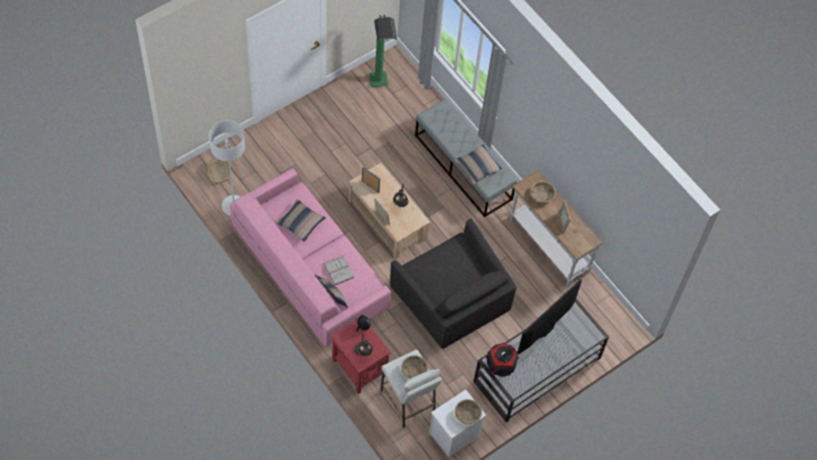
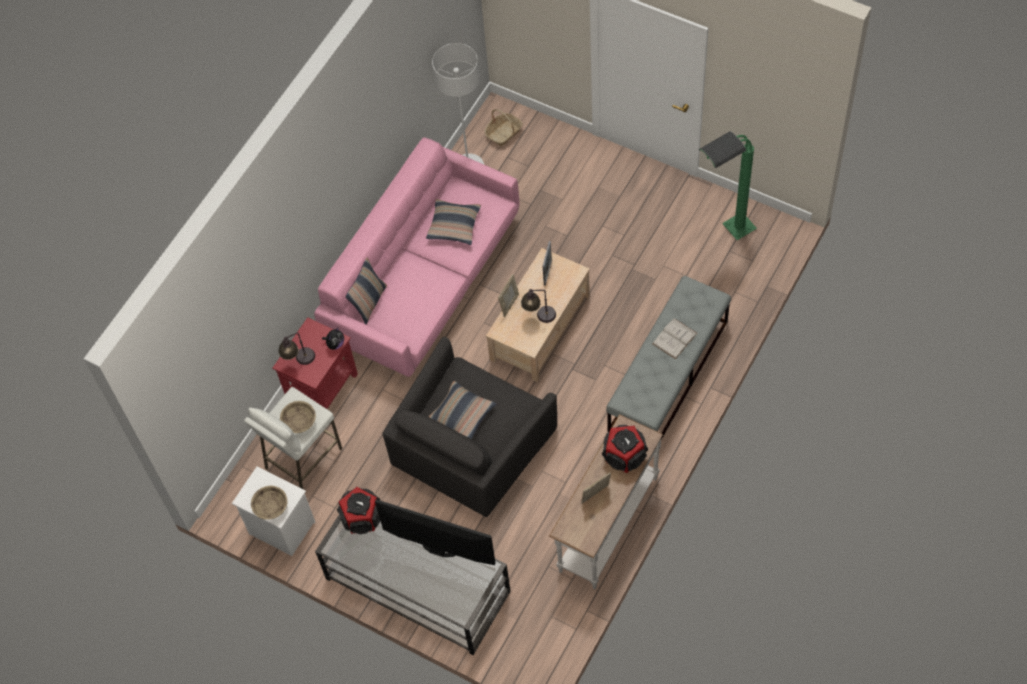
camera: 75 degrees right, 0 degrees up
(338, 270) = (409, 292): white book -> white book (674, 338)
(477, 167) = (646, 374): pillow -> pillow (462, 414)
(542, 195) = (624, 455): beige bowl -> speaker

